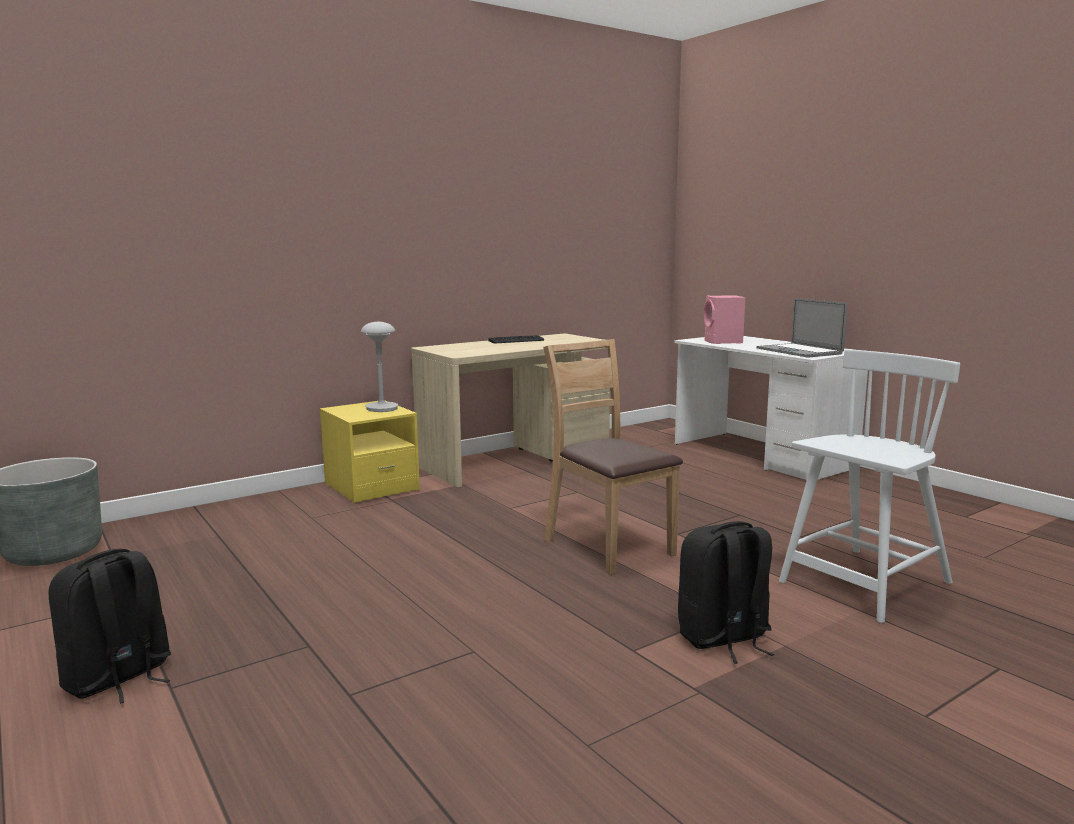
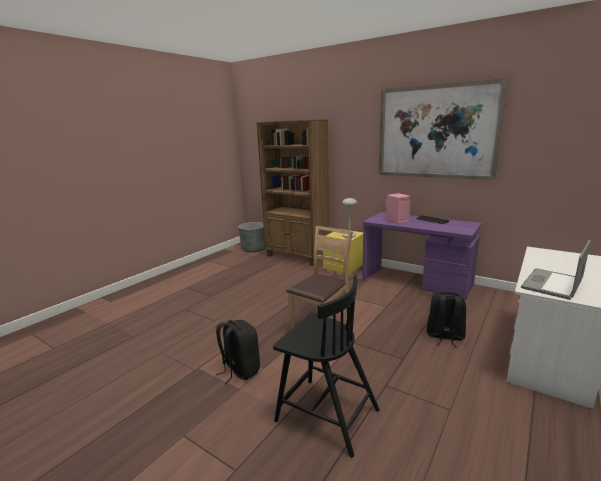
camera: 70 degrees right, 5 degrees up
(118, 678) = (189, 281): black backpack -> black backpack (444, 336)
(230, 514) = (297, 256): none -> brown bookcase
(492, 185) = (436, 132): none -> picture
(516, 460) = (416, 282): beige desk -> purple desk
(723, 342) = (547, 258): pink speaker -> pink speaker (396, 220)
(864, 584) = (325, 414): white chair -> black chair

